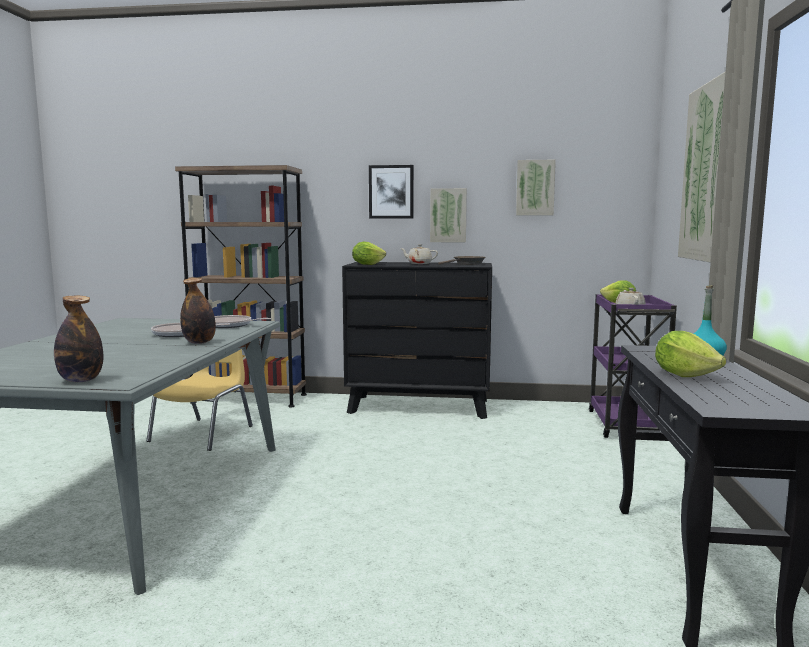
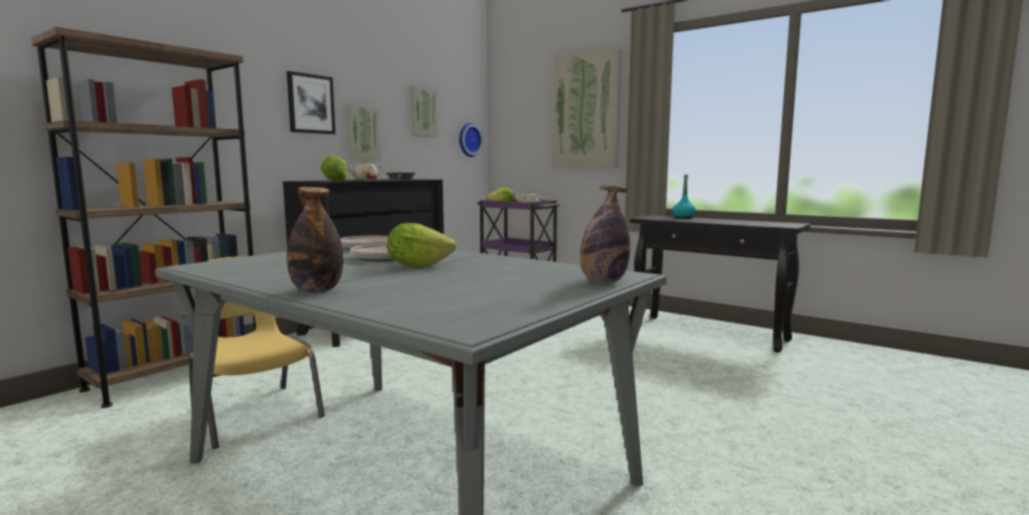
camera: 60 degrees left, 0 degrees up
(199, 342) = (456, 256): bottle -> bottle (317, 290)
(613, 216) = (468, 140): none -> wall clock
(685, 375) = (716, 222): lettuce -> lettuce (418, 265)

